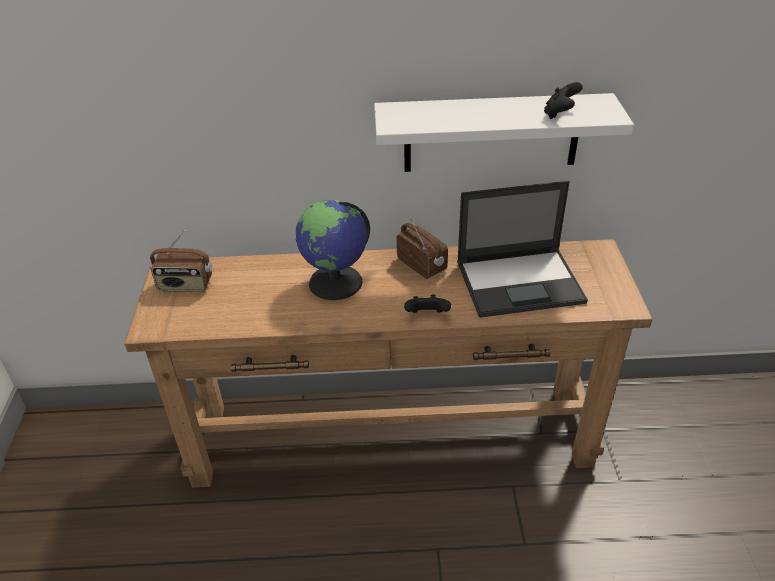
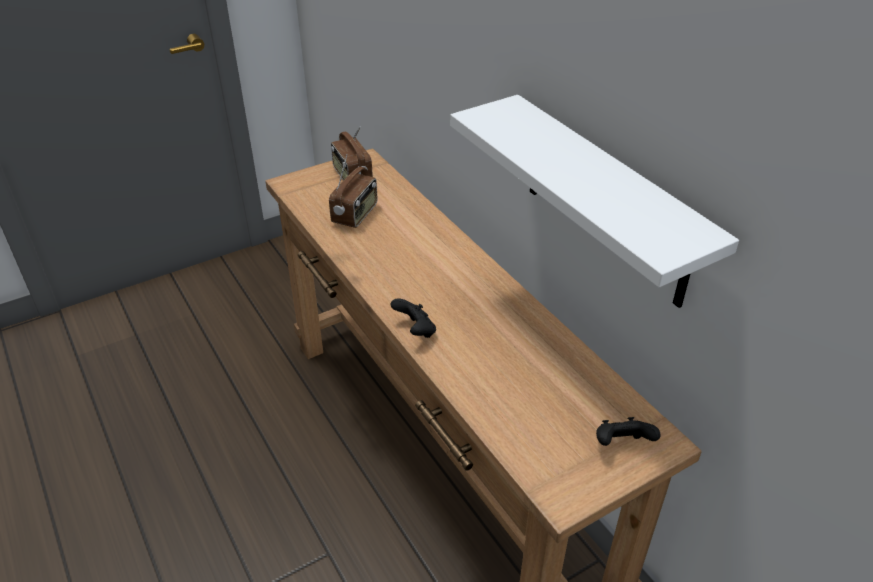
camera: 60 degrees right, 0 degrees up
(336, 283) = (420, 254): globe -> none
(422, 265) = (495, 299): radio -> radio (355, 215)
(521, 282) = (530, 385): laptop -> none
(560, 114) = (621, 210): black game controller -> black game controller (621, 444)

